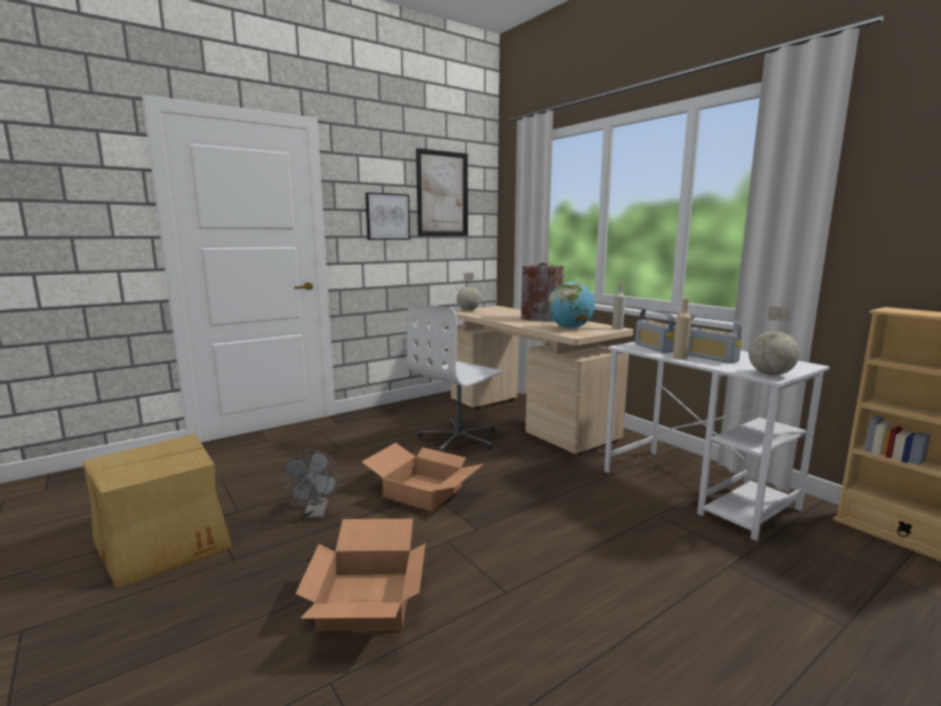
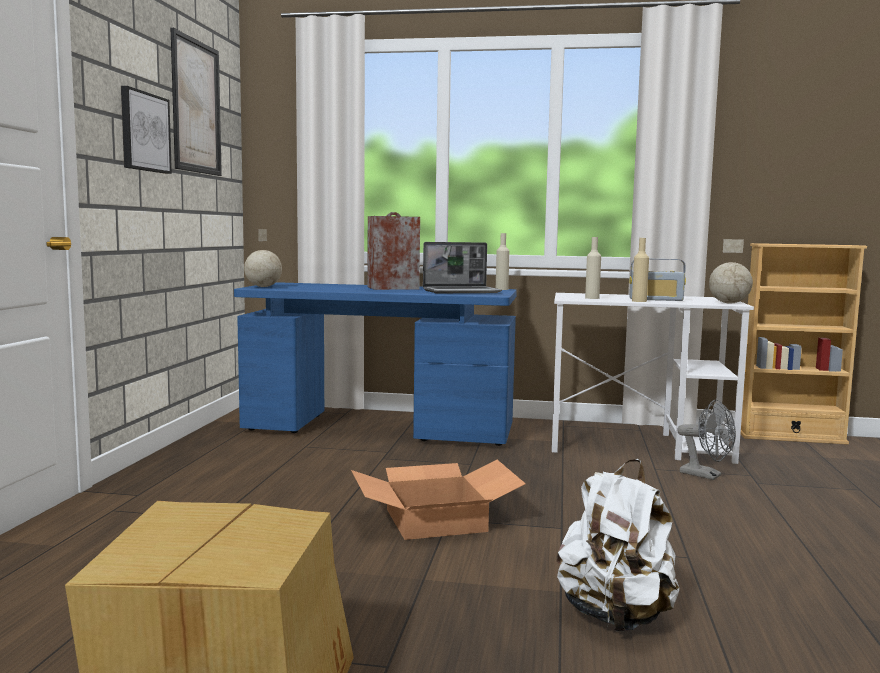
camera: 45 degrees left, 5 degrees down
(315, 514) = (368, 584): grey fan -> grey fan (706, 475)
(368, 601) = (616, 617): cardboard box -> white backpack
(460, 438) = (350, 464): white office chair -> none
(527, 418) = (379, 429): beige desk -> blue desk
(570, 328) = (462, 291): globe -> laptop
(654, 348) = (592, 298): radio -> beige bottle

